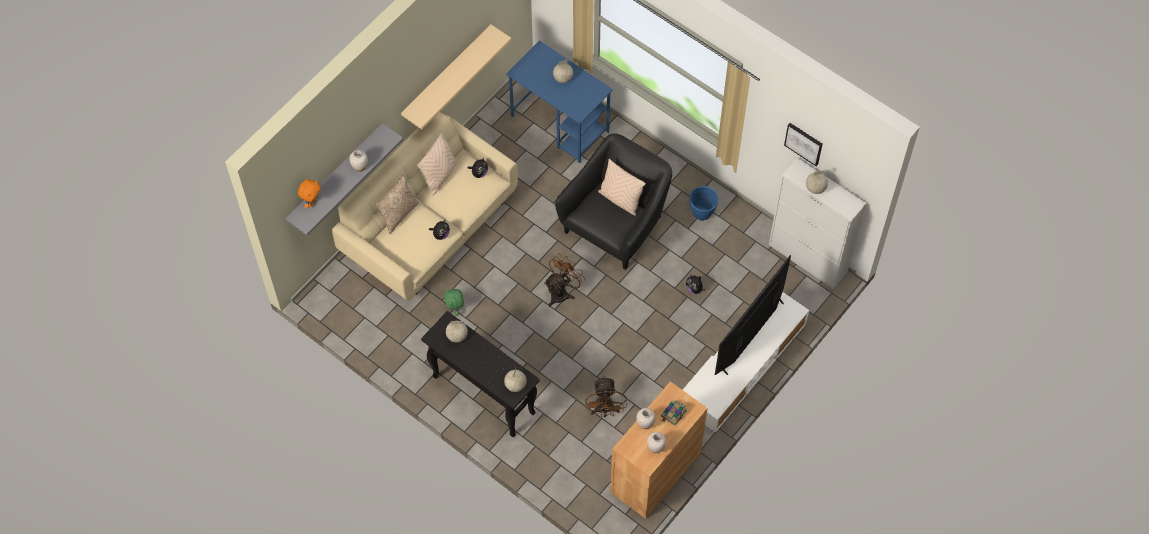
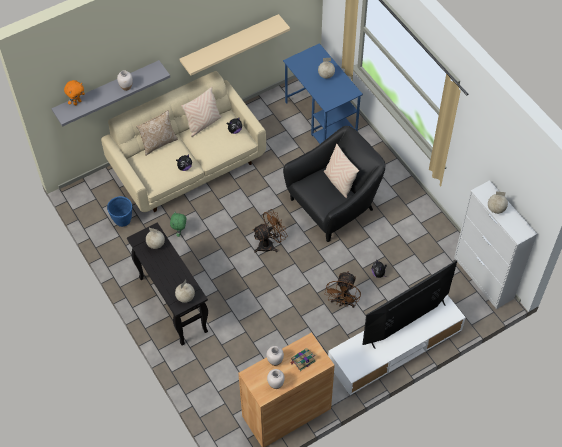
camera: 20 degrees right, 5 degrees down
(605, 410) = (265, 348): brown fan -> brown fan (343, 302)
(702, 214) = (407, 217): blue planter -> blue planter (123, 221)
(804, 143) = (496, 166): picture -> none

